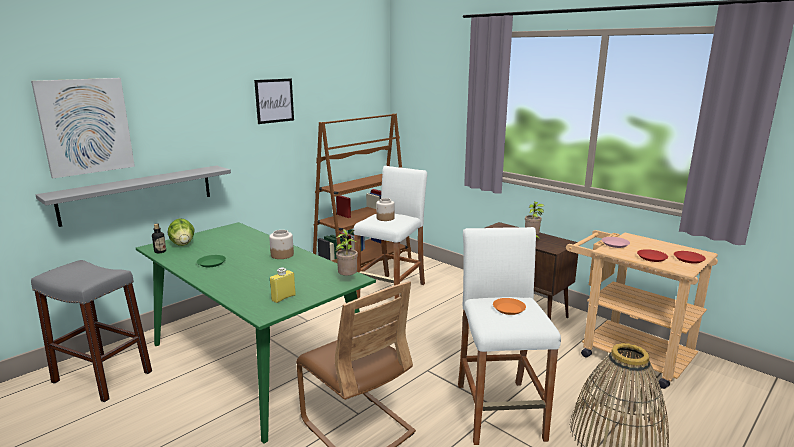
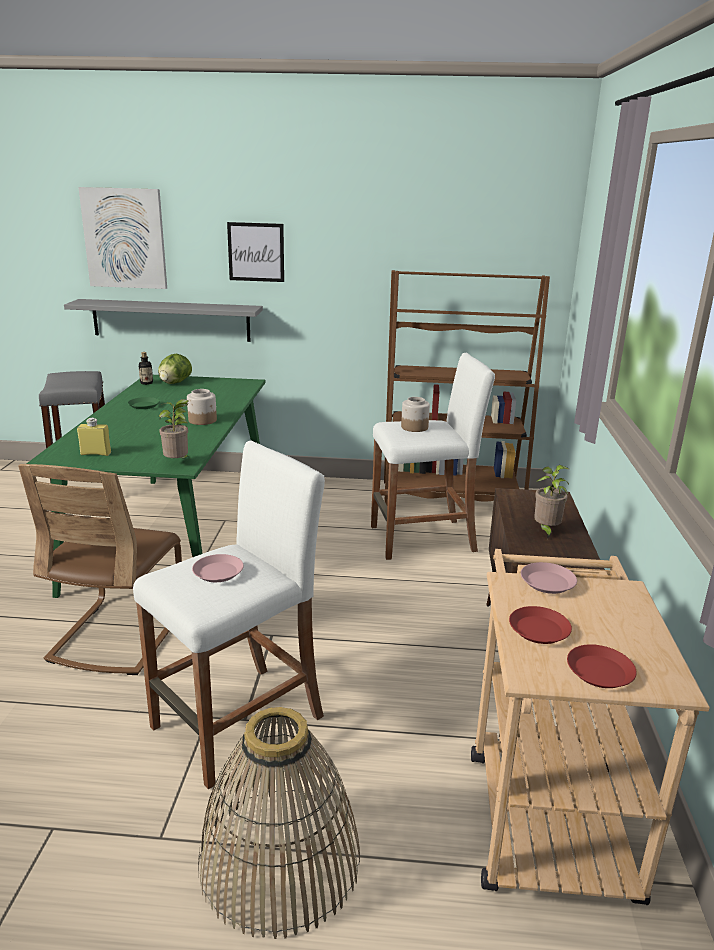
camera: 50 degrees right, 5 degrees up
(274, 100) = (352, 233): picture -> picture (256, 252)
(509, 309) = (218, 572): orange plate -> pink plate

